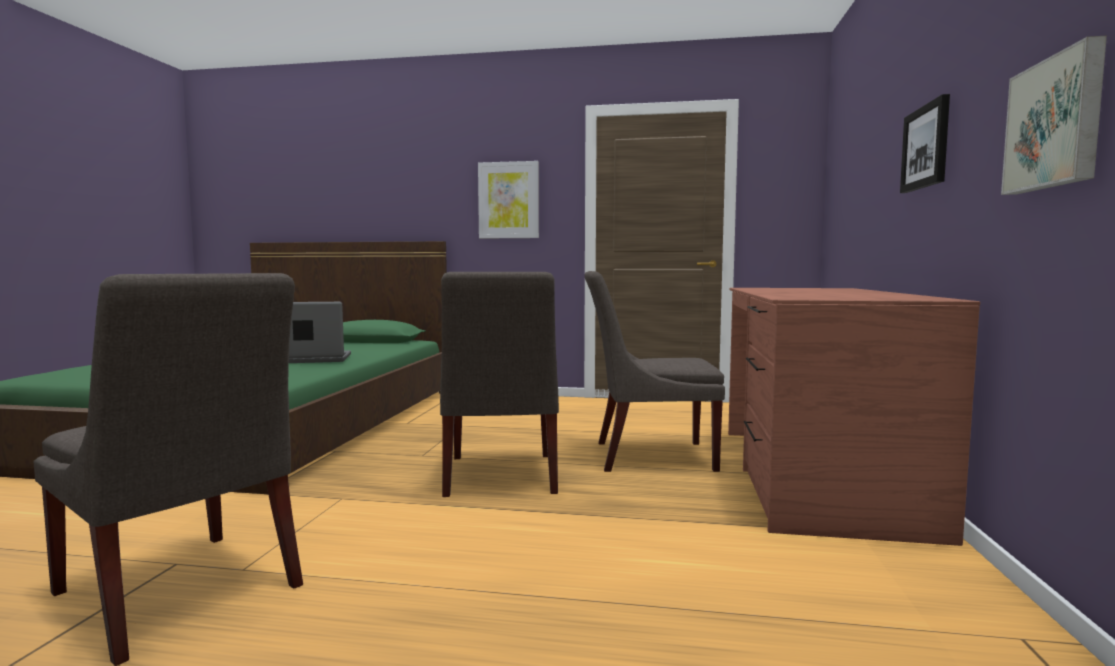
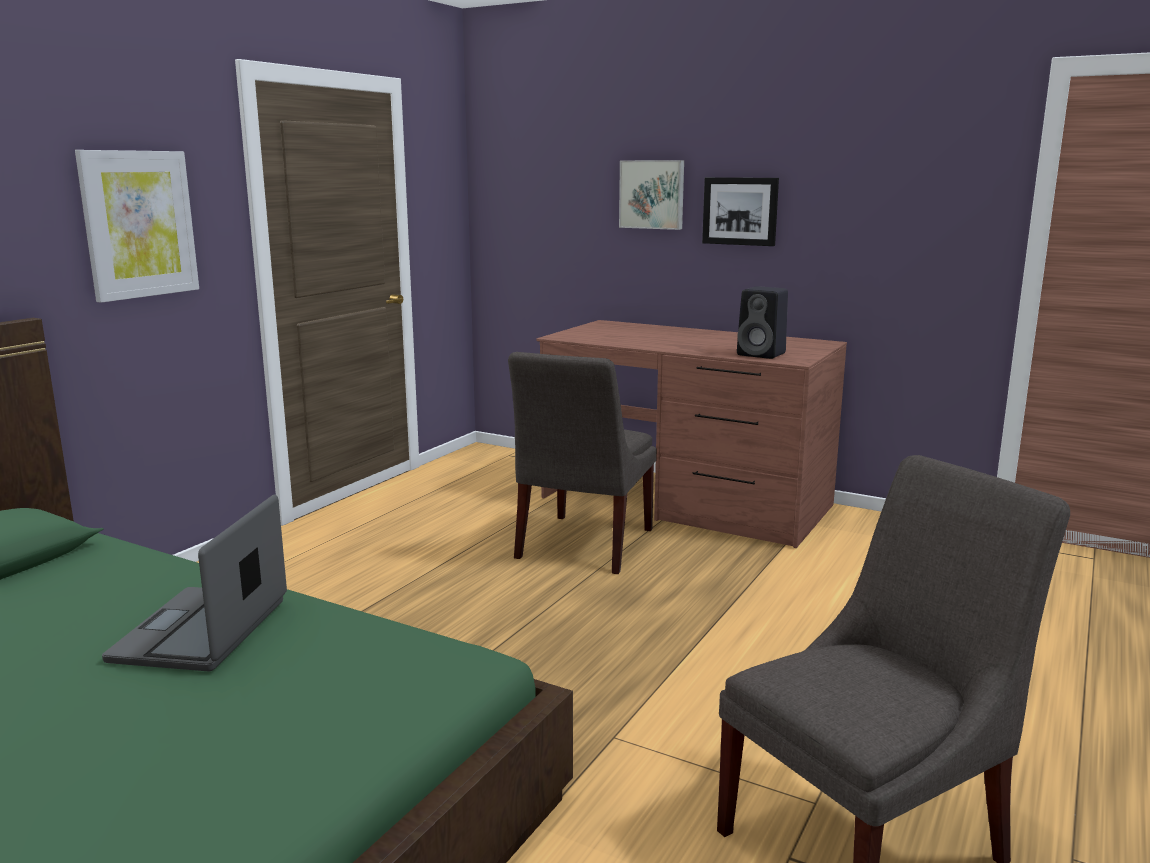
camera: 70 degrees left, 10 degrees up
(499, 476) = (597, 628): grey chair -> none
(799, 296) = (763, 354): none -> black speaker
(1056, 123) = (919, 237): picture -> picture (652, 194)

